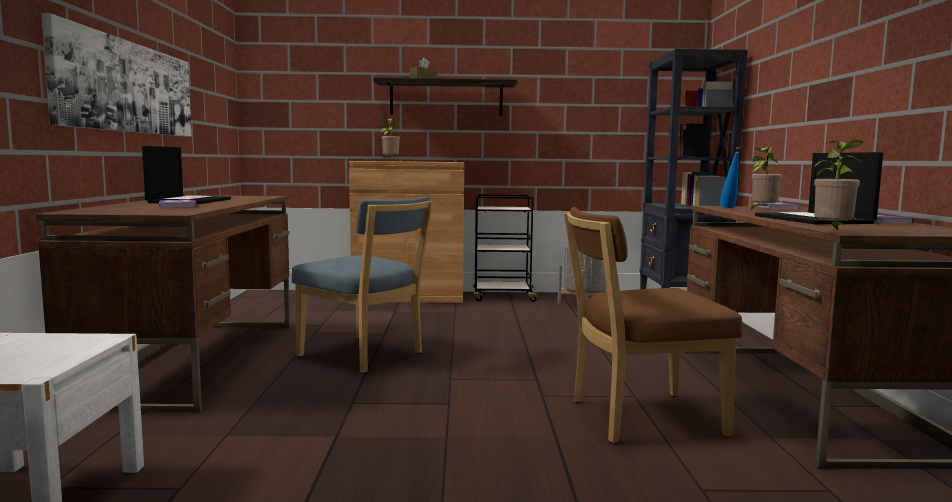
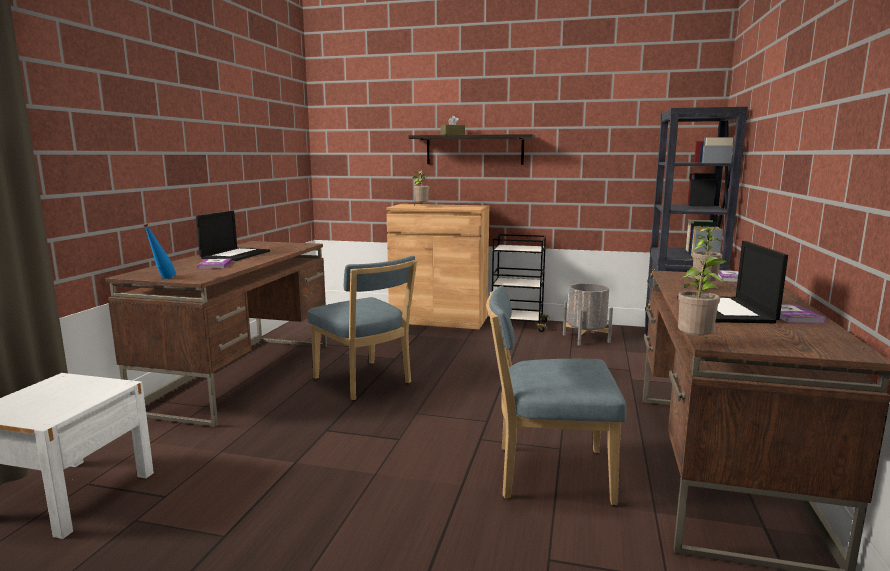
camera: 15 degrees right, 5 degrees up
(128, 87) = (192, 166): picture -> none
(638, 418) = (547, 473): brown chair -> blue chair
(729, 208) = (681, 278): blue bottle -> blue bottle (162, 279)

